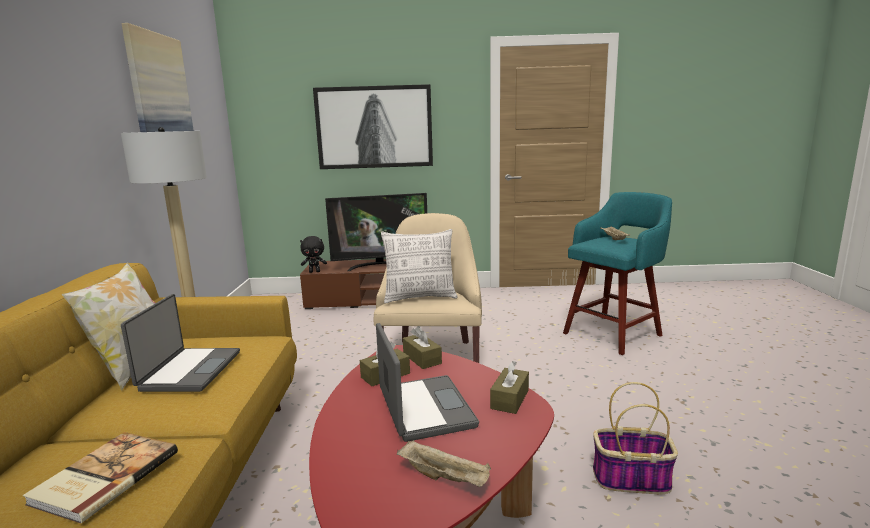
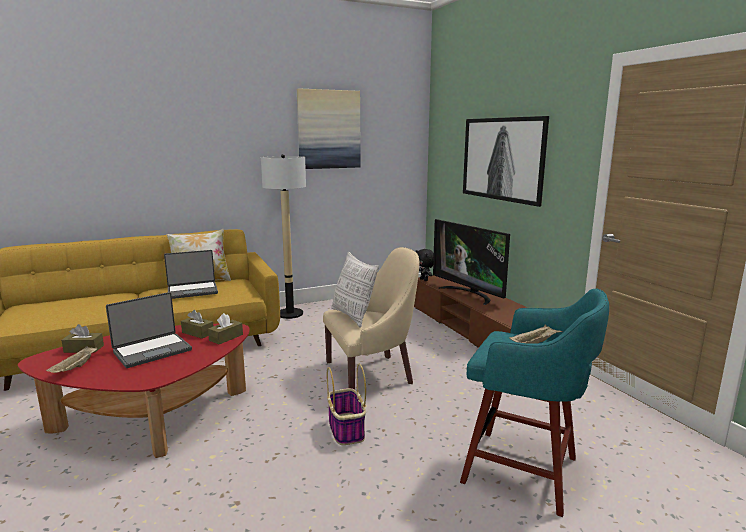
camera: 65 degrees right, 0 degrees up
(103, 477) = (92, 306): book -> none
(509, 399) = (164, 372): brown tissue box -> brown tissue box (84, 349)
(630, 479) = (202, 503): basket -> basket (346, 429)

